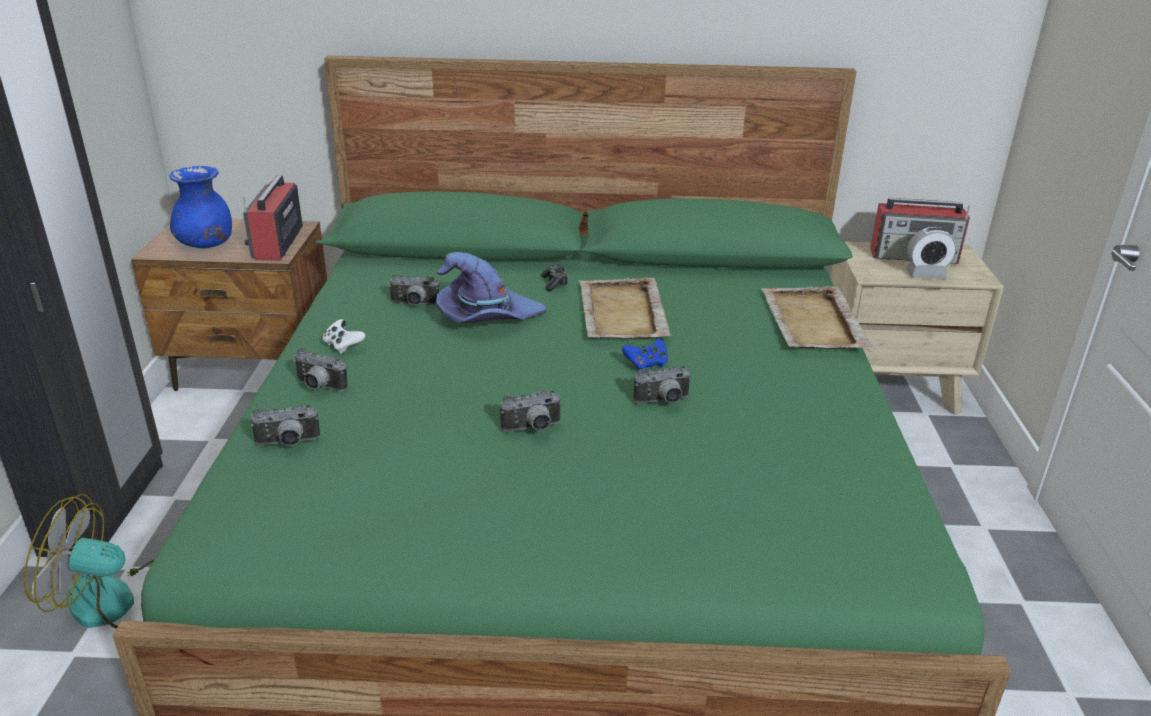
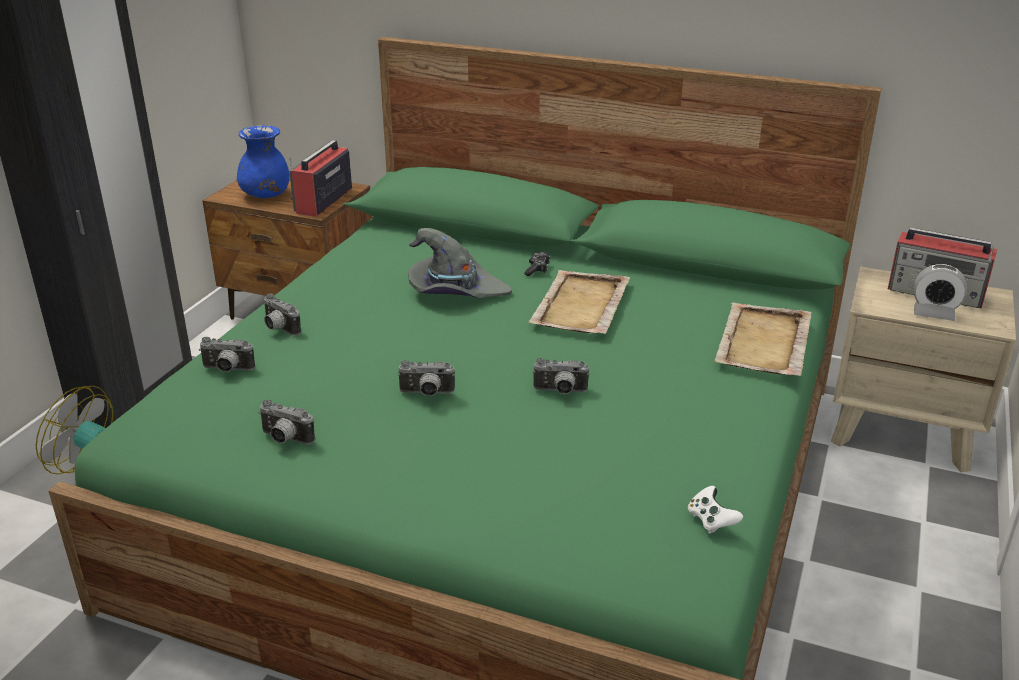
camera: 20 degrees right, 0 degrees up
(343, 345) = (319, 297): white game controller -> white game controller (711, 521)
(414, 304) = (400, 271): camera -> camera (284, 439)
(487, 317) = (455, 291): purple hat -> grey hat
(646, 364) = (568, 356): blue game controller -> none

